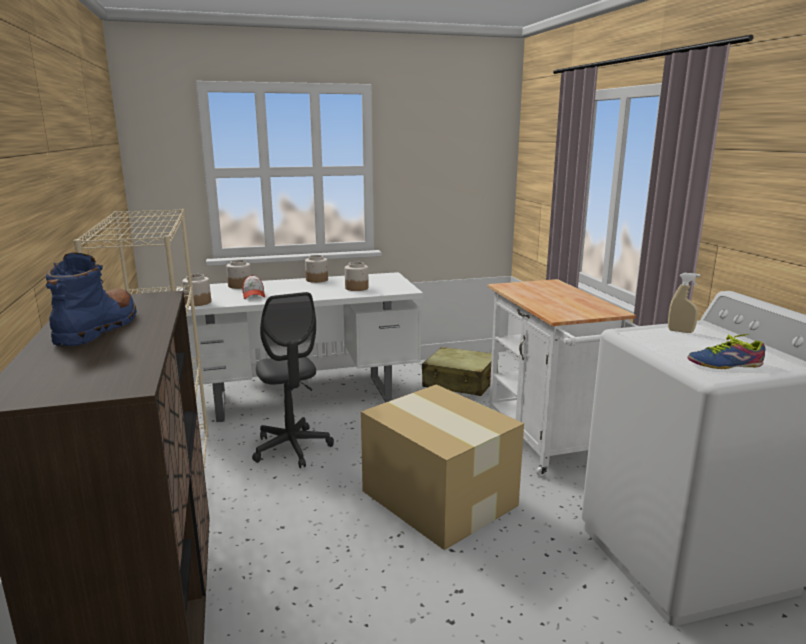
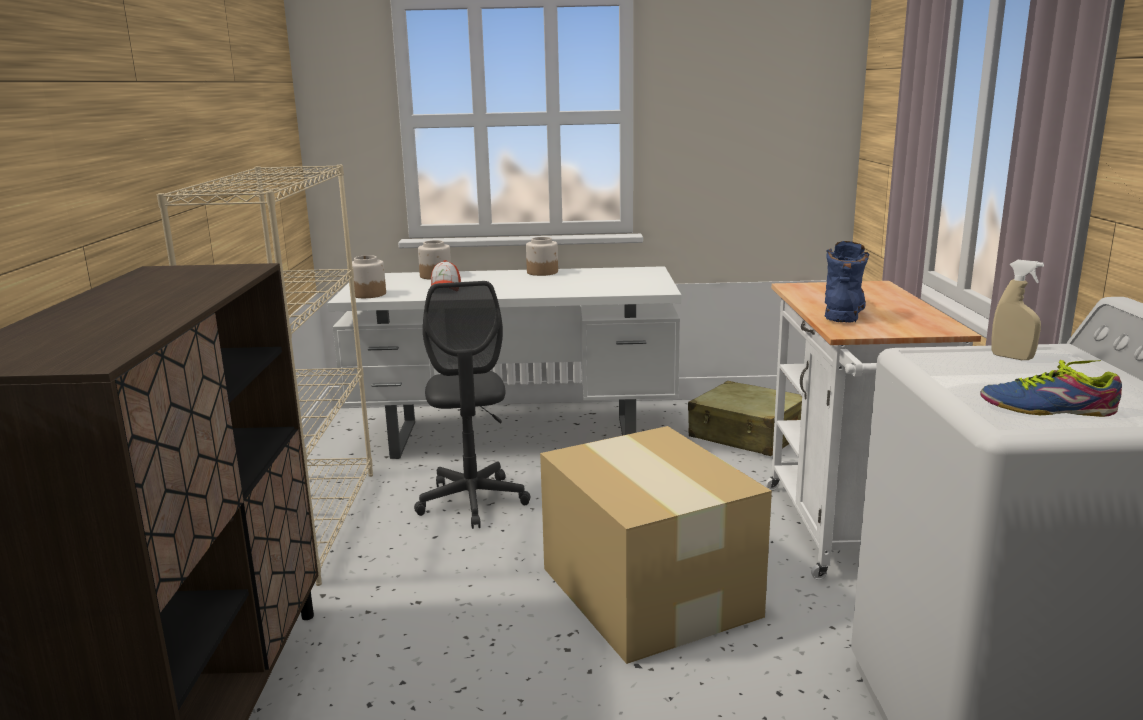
camera: 15 degrees right, 0 degrees up
(98, 328) = (132, 299): blue boot -> blue boot (843, 310)
(357, 288) = (590, 284): jar -> none

